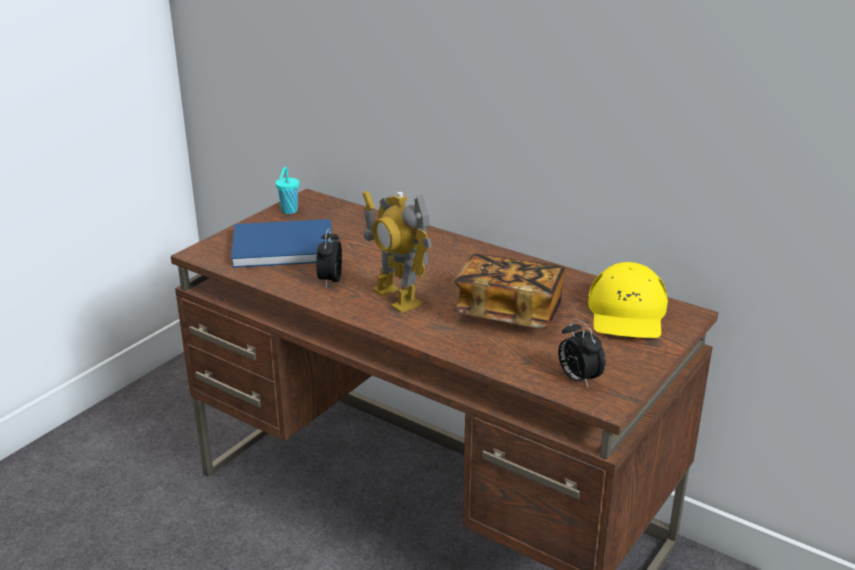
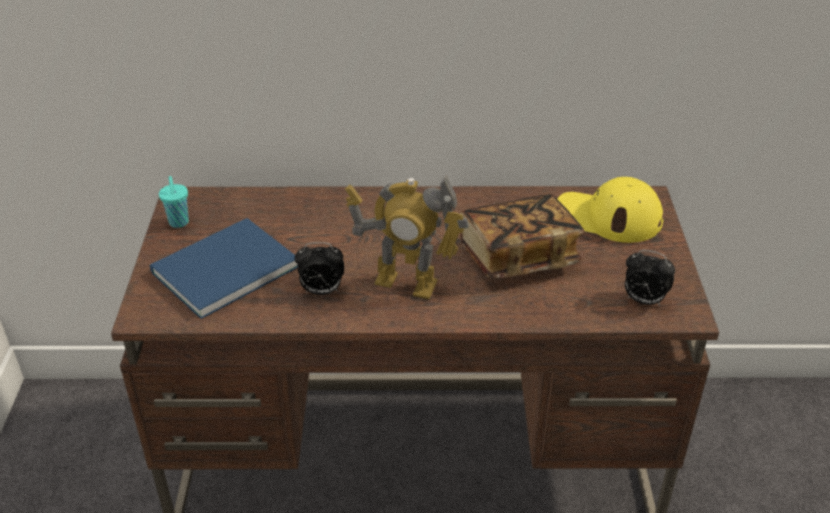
camera: 35 degrees left, 10 degrees up
(330, 281) = (321, 291): alarm clock -> alarm clock turned 60 degrees counterclockwise
(627, 314) = (608, 217): yellow cap -> yellow cap turned 135 degrees clockwise

